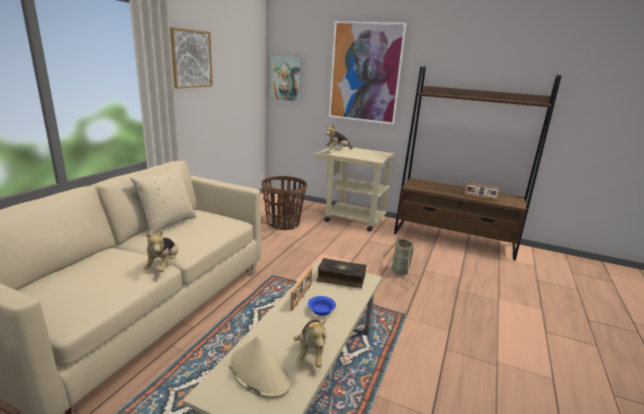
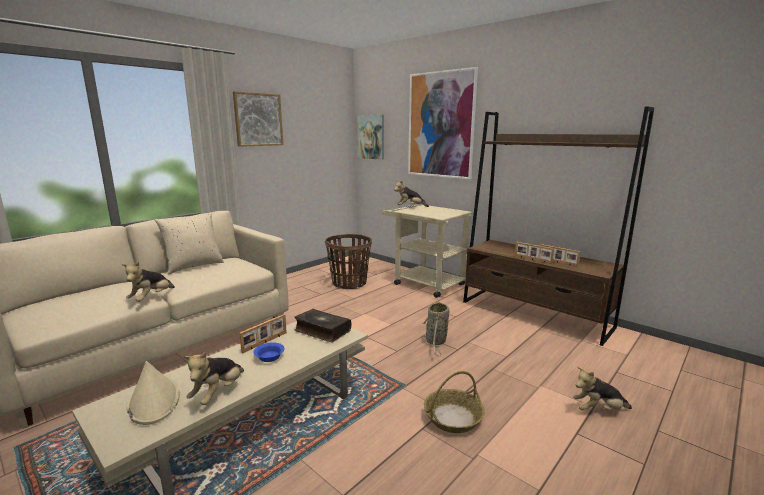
camera: 20 degrees right, 5 degrees down
(460, 335) = (453, 418): none -> basket
(461, 196) = (532, 259): none -> picture frame
(546, 311) = (598, 410): none -> plush toy

